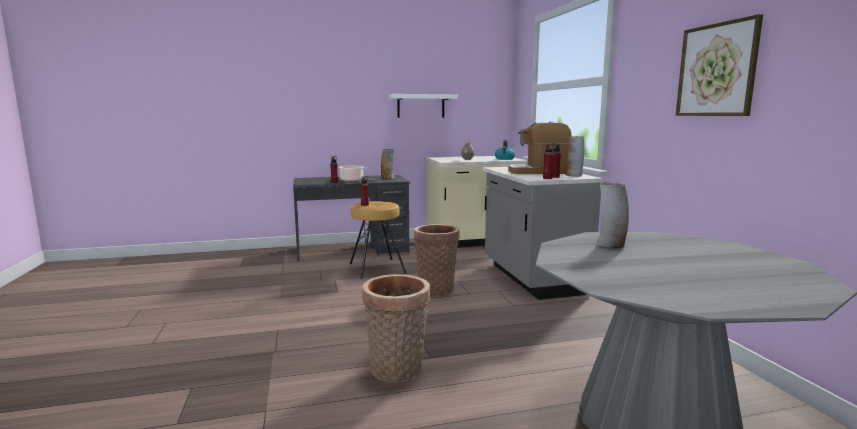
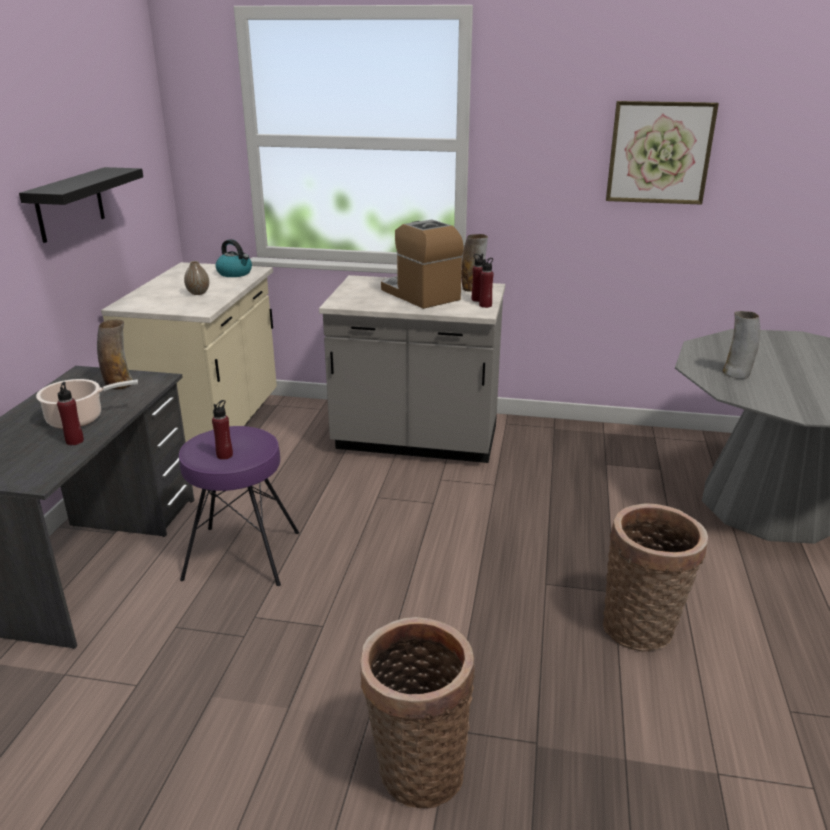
camera: 65 degrees left, 15 degrees up
(376, 268) = (242, 556): brown stool -> purple stool
(421, 106) = (70, 204): white shelf -> black shelf
(436, 289) = (393, 523): basket -> basket (416, 768)
(538, 172) = (419, 294): coffee machine -> coffee machine turned 120 degrees clockwise

